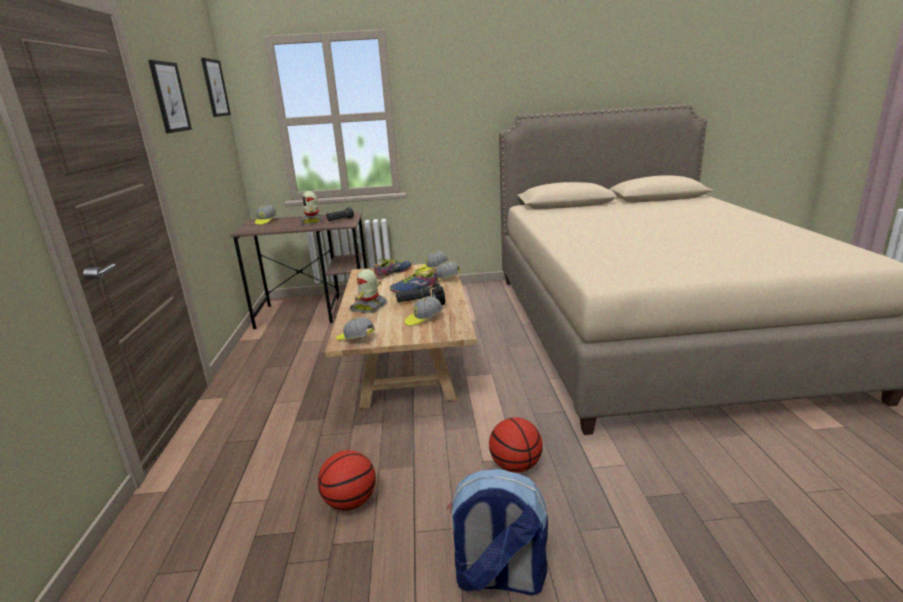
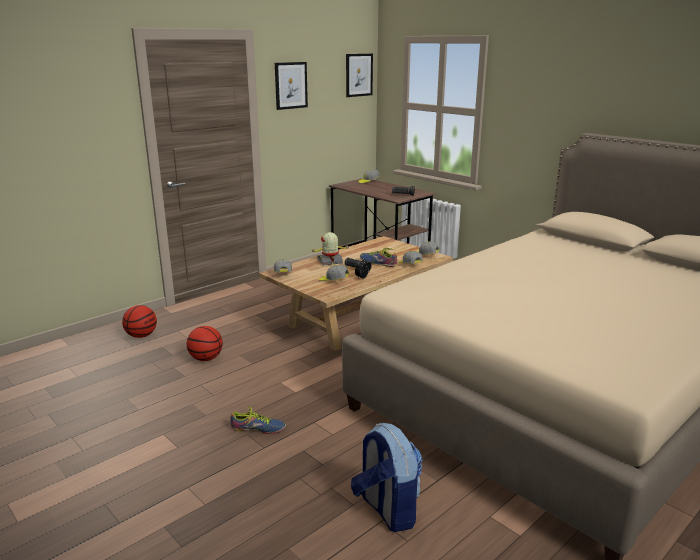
camera: 50 degrees right, 0 degrees up
(312, 222) = (386, 191): toy robot -> none
(393, 273) = (396, 248): shoe -> shoe (258, 428)
(498, 578) = (188, 420): backpack -> backpack (386, 509)
(515, 466) = (286, 394): basketball -> basketball (141, 336)

